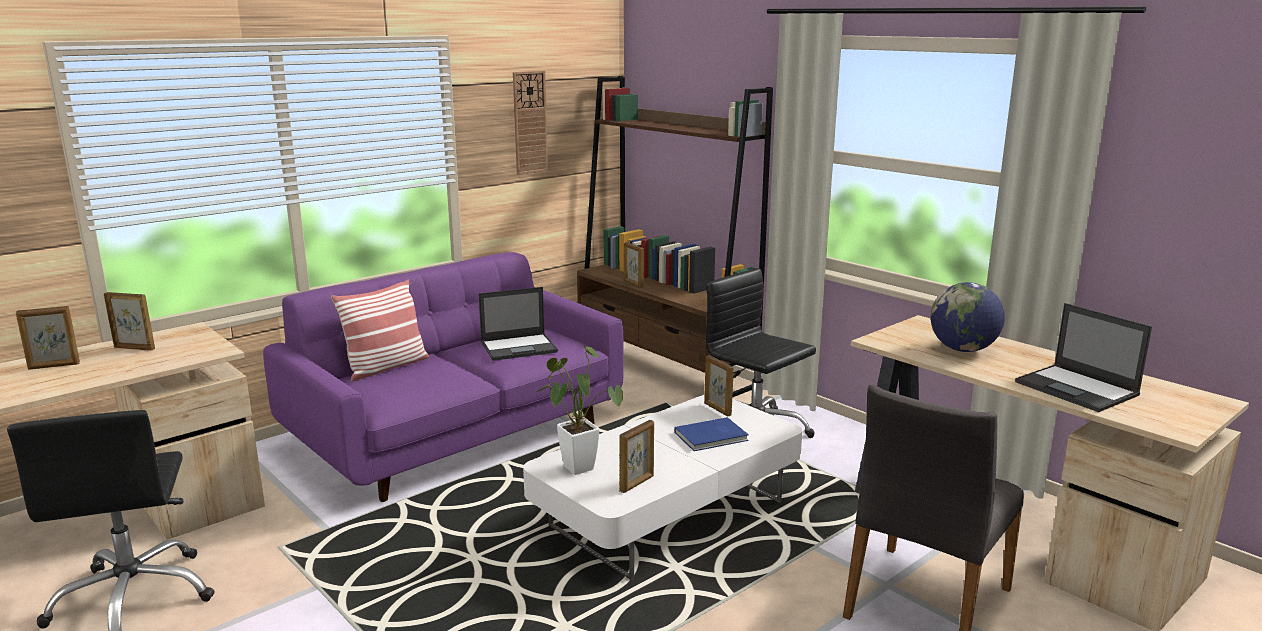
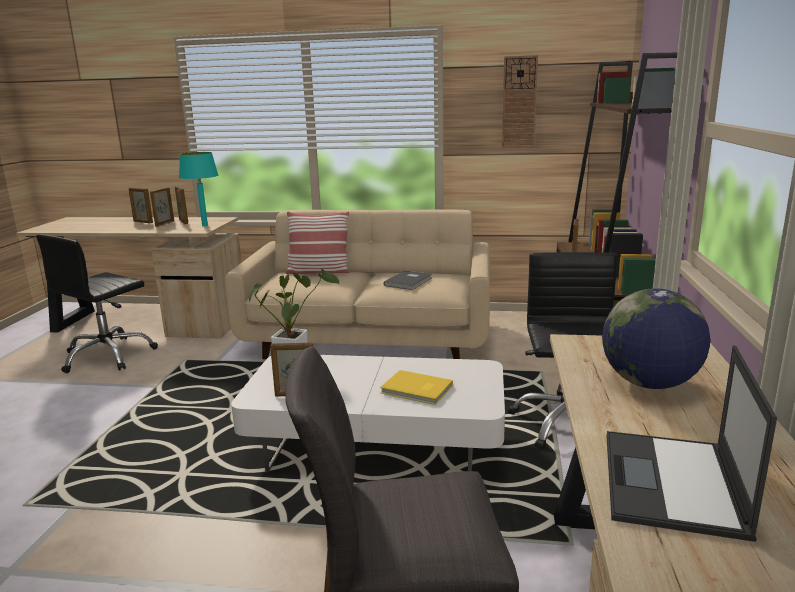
camera: 50 degrees right, 0 degrees up
(198, 344) = (204, 225): none -> turquoise table lamp
(458, 434) = (370, 339): purple sofa -> beige sofa
(519, 347) = (409, 282): laptop -> grey book
(712, 437) = (417, 390): blue book -> yellow book
(717, 409) = (470, 374): picture frame -> picture frame (164, 224)

